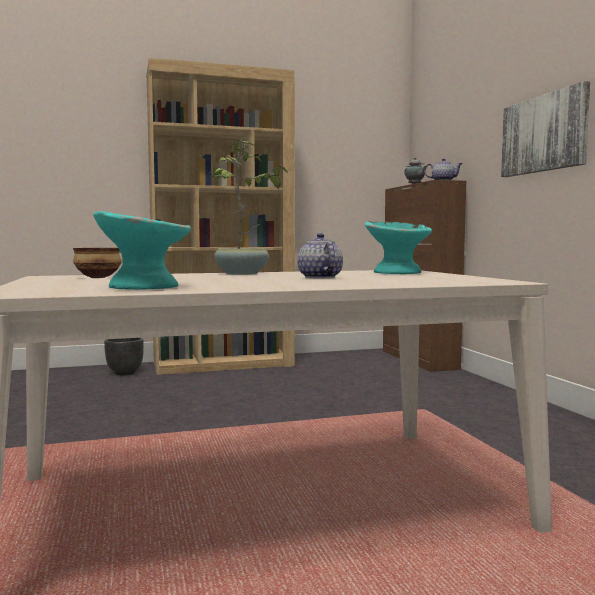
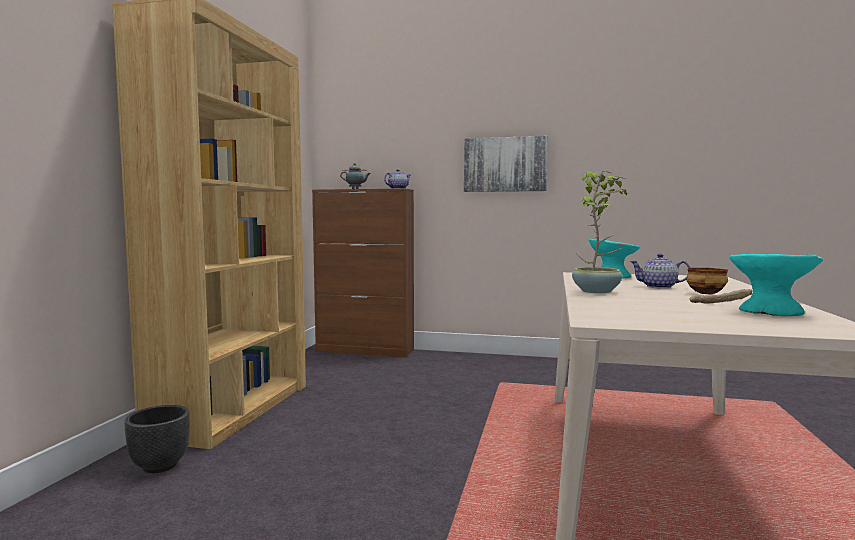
camera: 60 degrees left, 0 degrees up
(96, 277) = (633, 313): bowl -> bowl (707, 293)
(200, 283) = (720, 302): none -> bread

